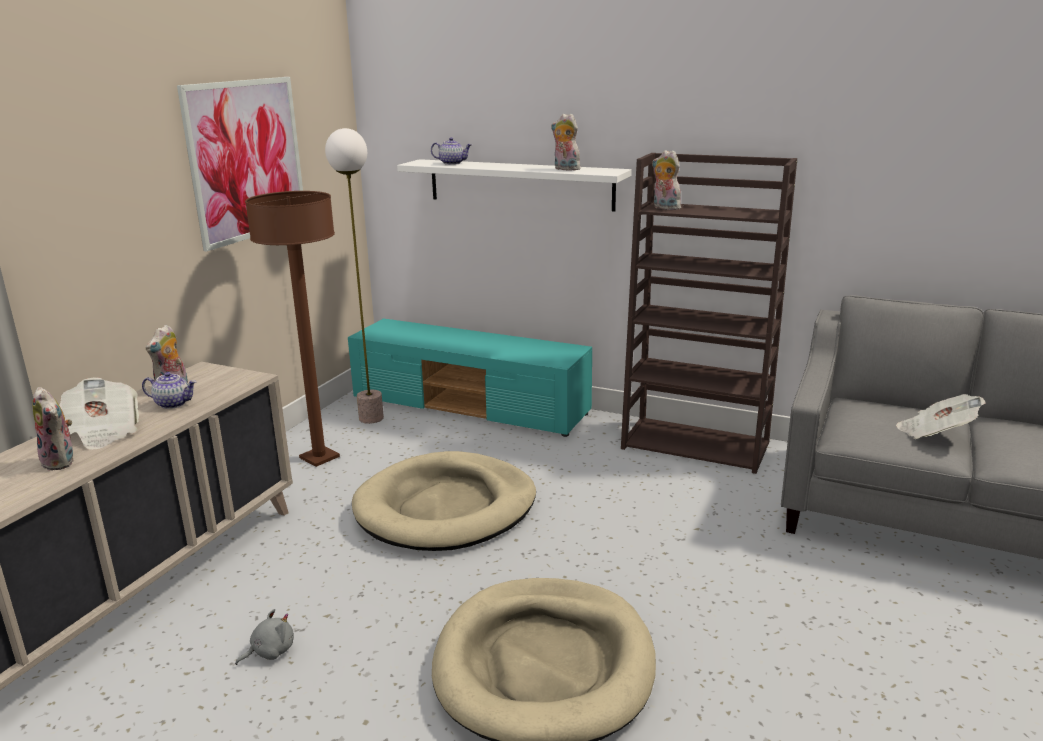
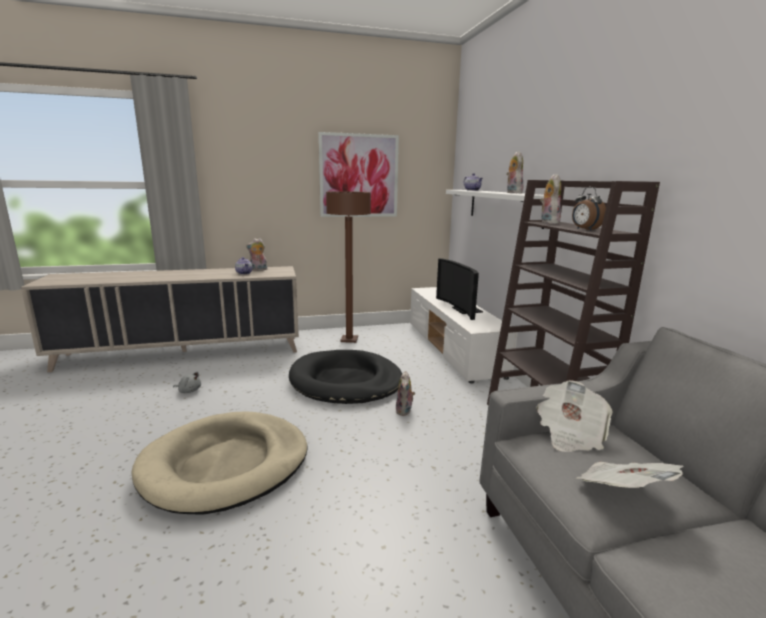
camera: 50 degrees right, 5 degrees down
(61, 462) = (176, 276): plush toy -> plush toy (405, 411)
(103, 432) = (207, 273): newspaper -> newspaper (570, 433)
(370, 418) = (400, 334): floor lamp -> none
(446, 508) = (346, 381): beige dog bed -> black dog bed
(471, 406) = (454, 349): turquoise tv stand -> white tv stand
(488, 344) = (463, 310): none -> television
(737, 214) = (584, 230): none -> alarm clock

